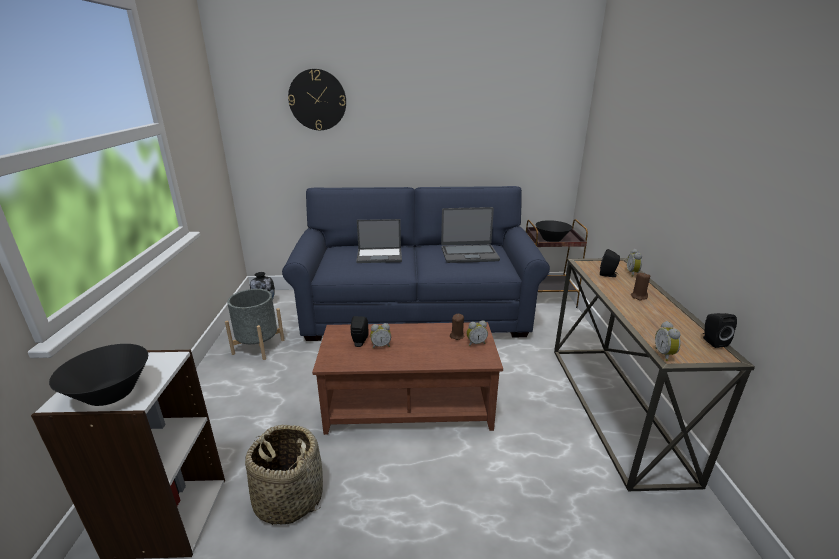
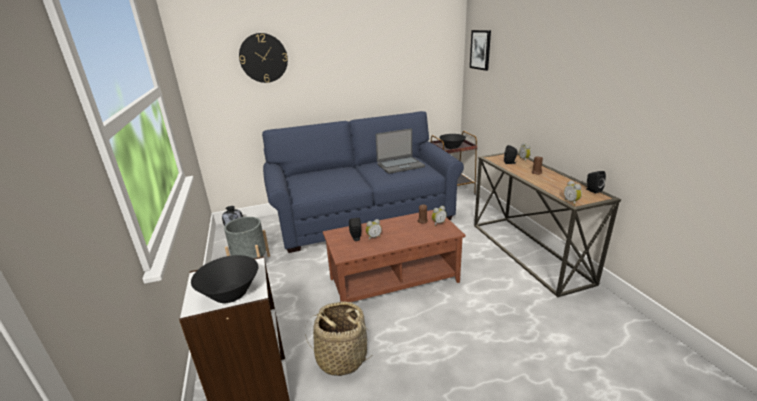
camera: 15 degrees left, 0 degrees up
(380, 255) = (334, 176): laptop -> none
(607, 109) = (480, 50): none -> picture

